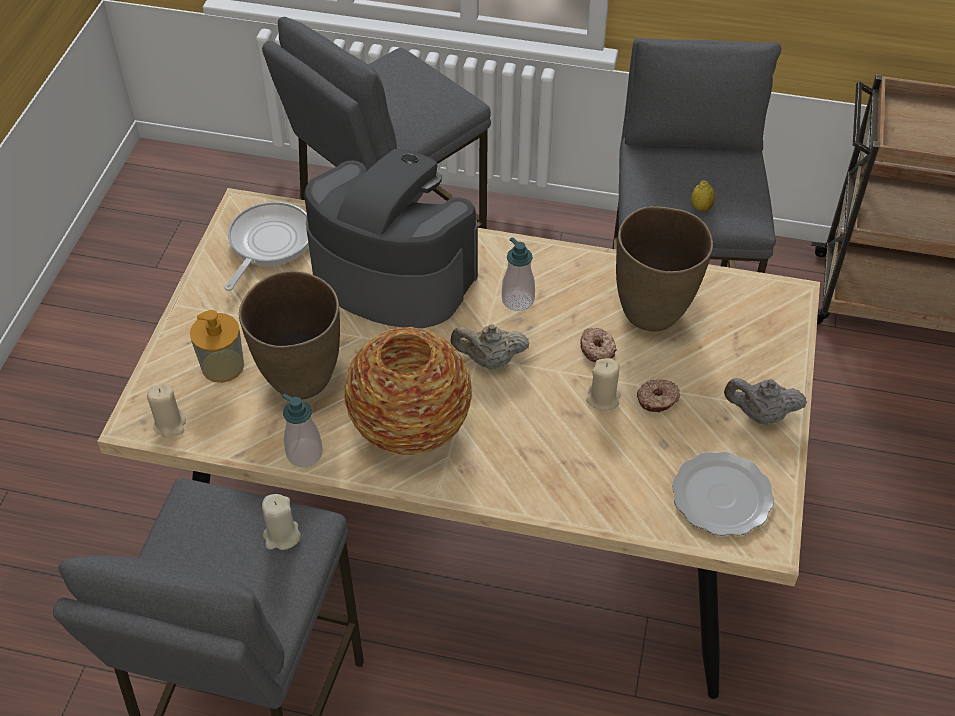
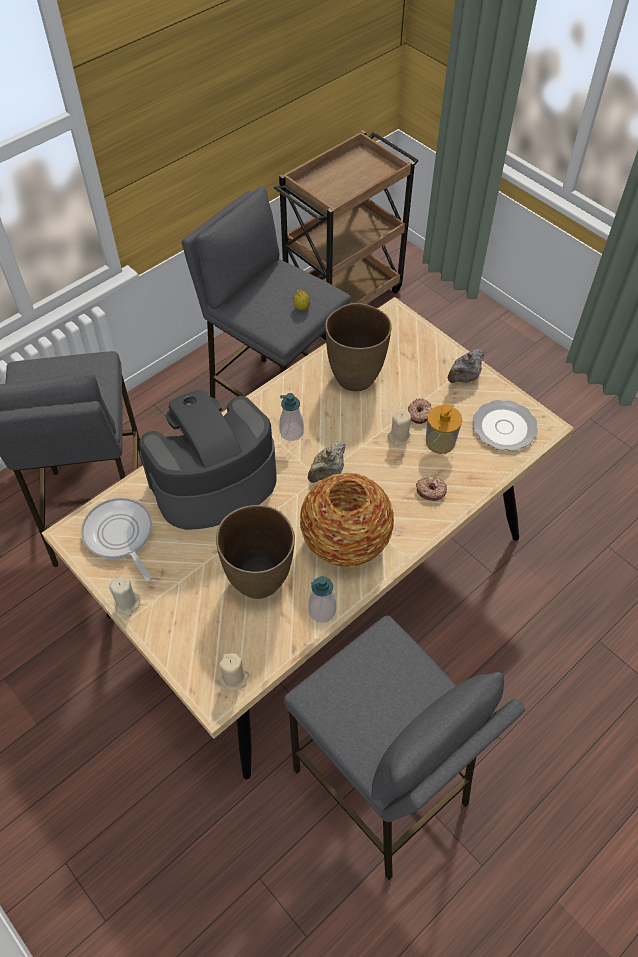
camera: 55 degrees left, 5 degrees up
(223, 366) = (209, 620): soap dispenser -> soap dispenser (440, 442)
(281, 536) = (384, 656): beige candle -> beige candle (127, 604)
(597, 349) = (361, 418): donut -> donut (430, 491)

